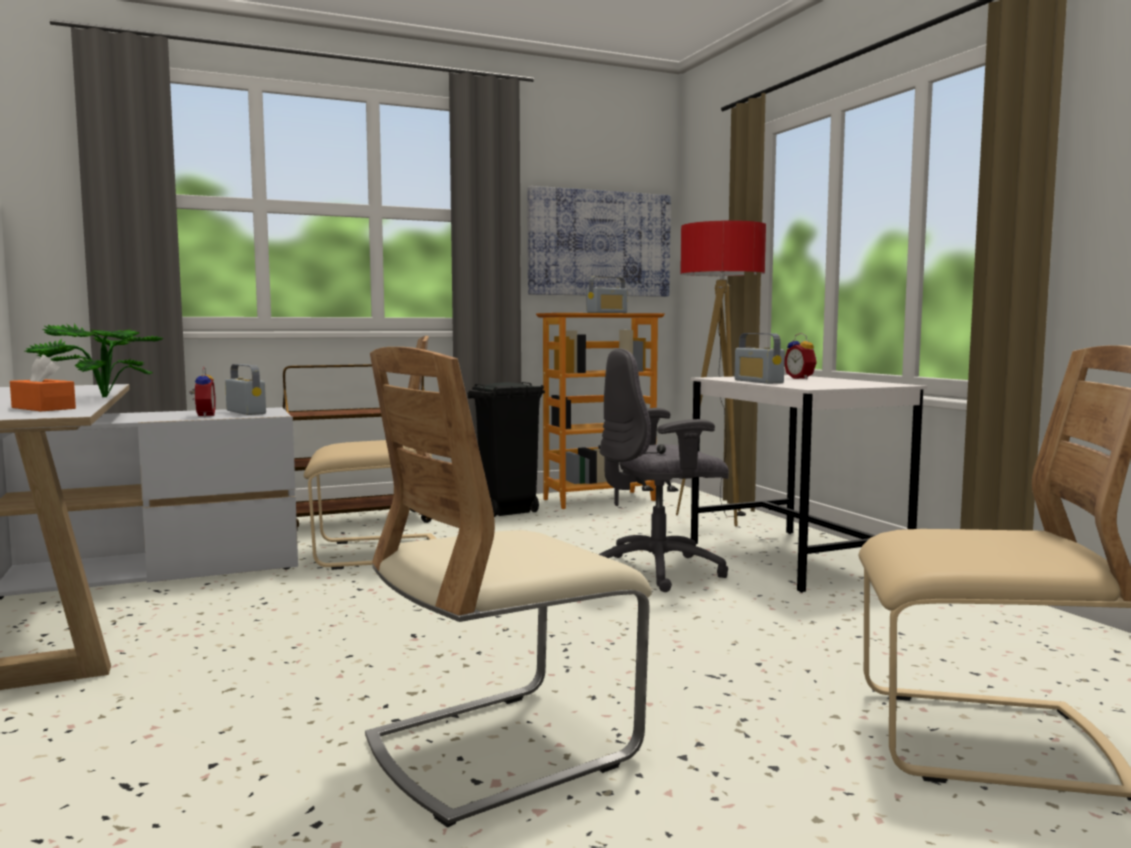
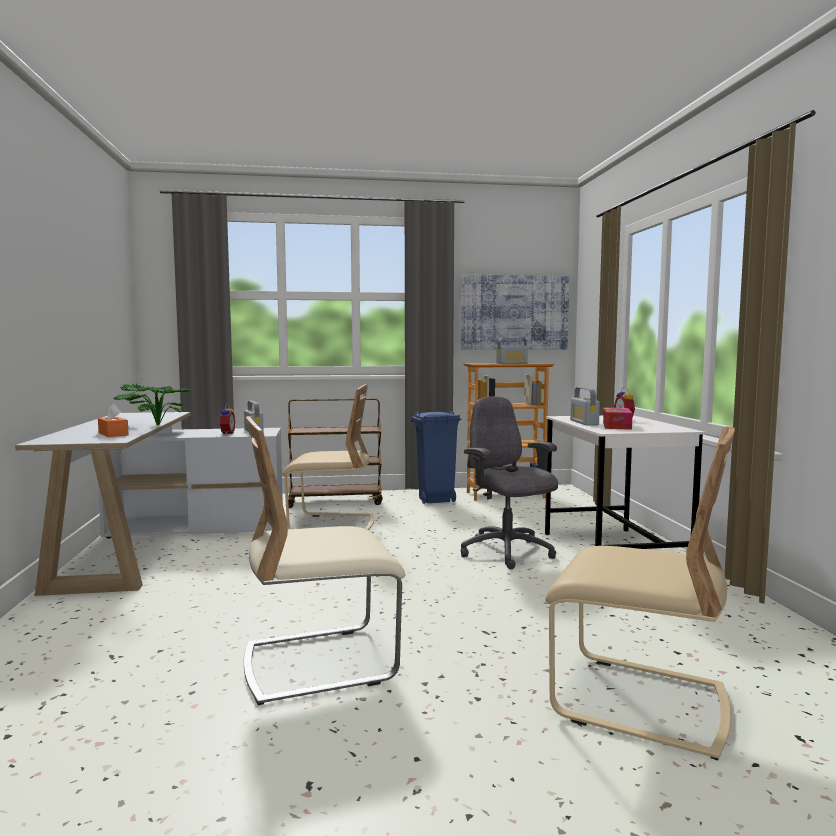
camera: 15 degrees right, 0 degrees up
(507, 512) = (435, 500): black trash can -> blue trash can
(660, 571) = (507, 553): grey office chair -> grey office chair turned 60 degrees clockwise
(717, 517) = (581, 514): floor lamp -> none
(807, 383) = (616, 426): none -> tissue box

